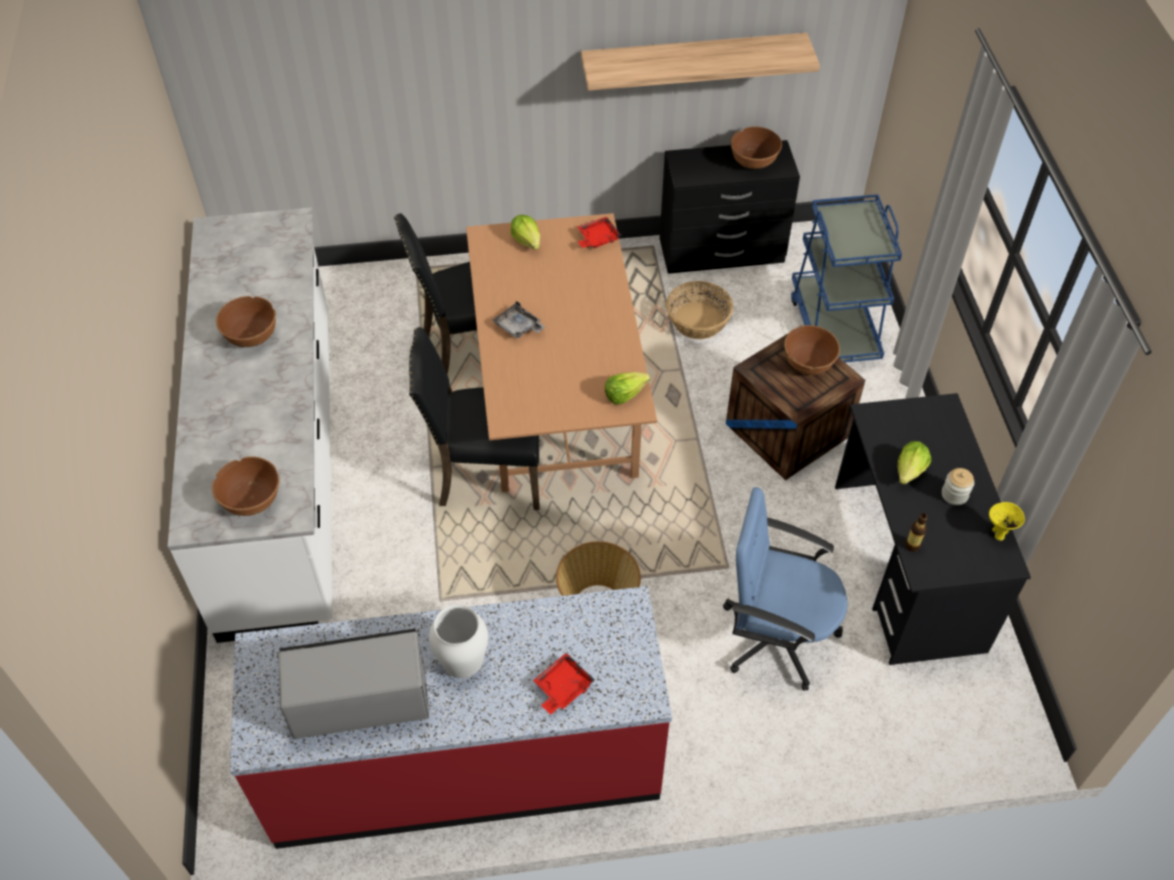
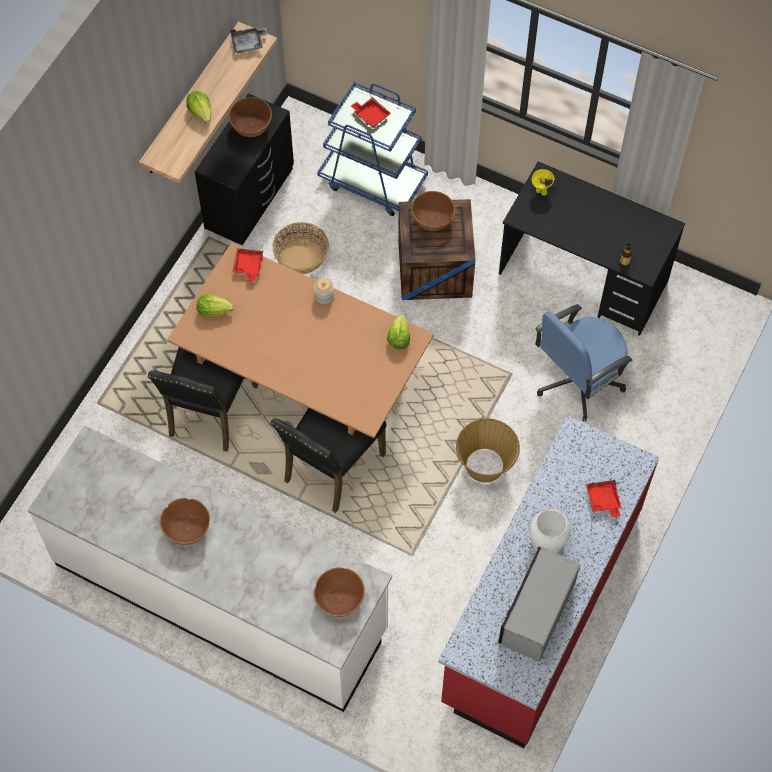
camera: 55 degrees left, 10 degrees up
(518, 327) = (292, 363): grey tray -> grey tray (248, 43)
(856, 230) = (371, 115): none -> red tray
(910, 471) = (574, 227): lettuce -> lettuce (201, 113)
(954, 494) = (606, 217): jar -> jar (324, 296)
(999, 533) = (647, 215): yellow bowl -> yellow bowl (541, 190)

